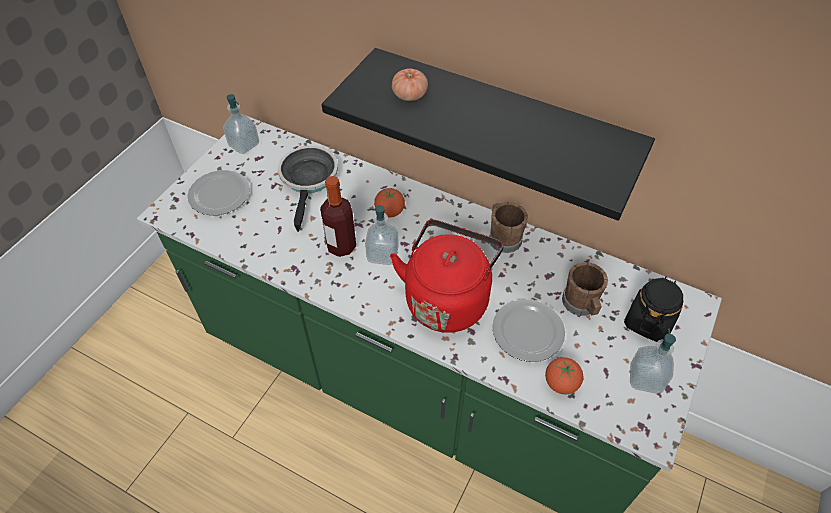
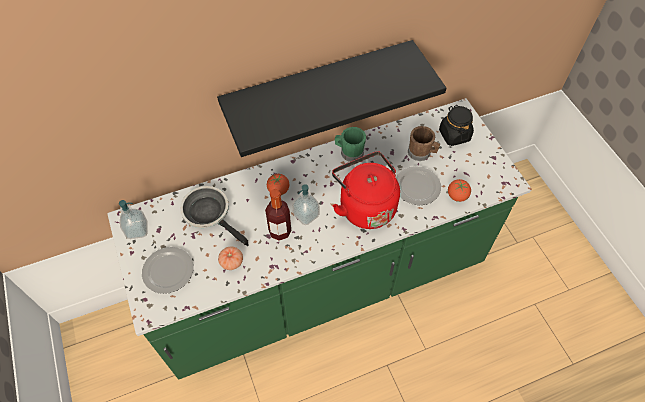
camera: 50 degrees left, 5 degrees up
(409, 95) = (278, 108): tomato -> tomato (231, 262)
(503, 237) = (349, 152): brown mug -> green mug
(645, 378) = (482, 161): soap dispenser -> none

